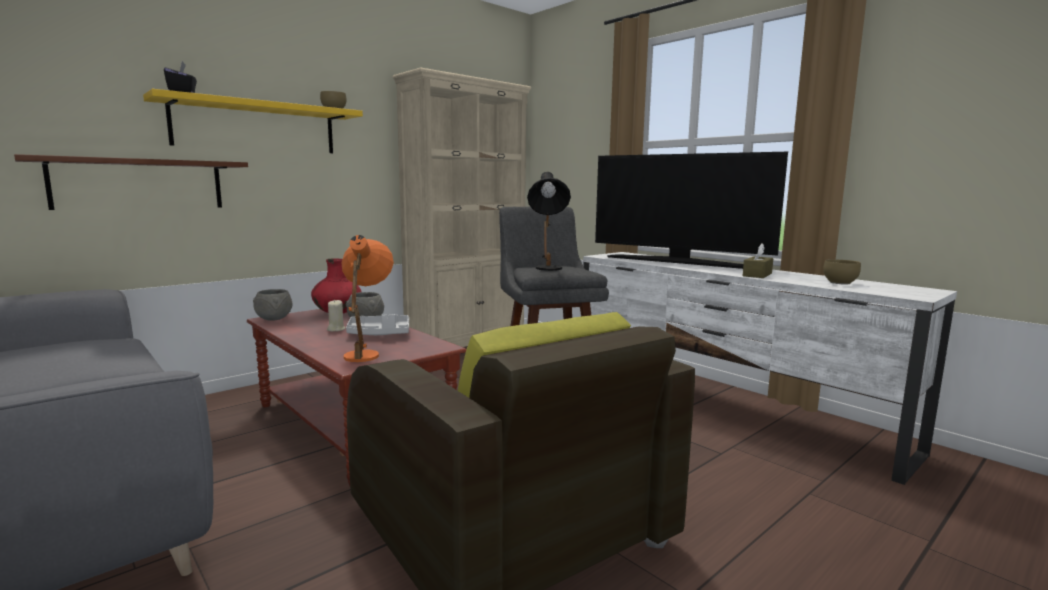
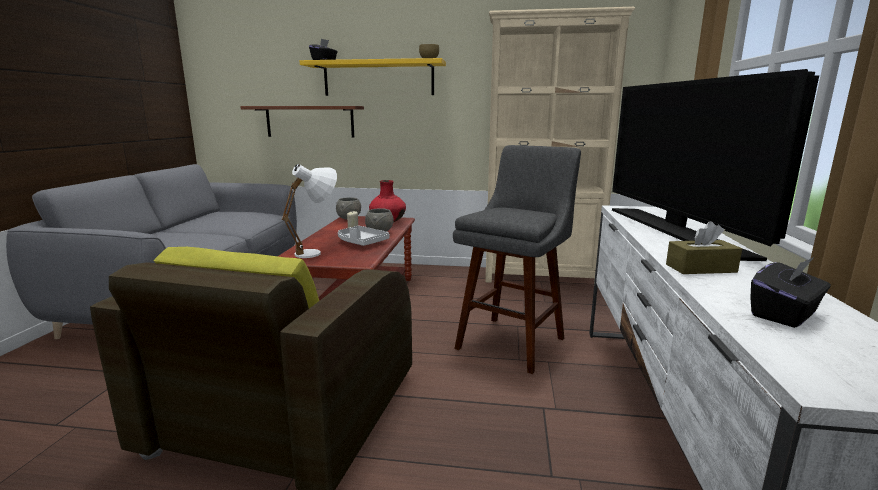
camera: 50 degrees right, 5 degrees up
(366, 353) = (317, 252): orange table lamp -> white table lamp
(547, 270) = (495, 213): black table lamp -> none
(838, 283) = (785, 314): brown bowl -> black tissue box

